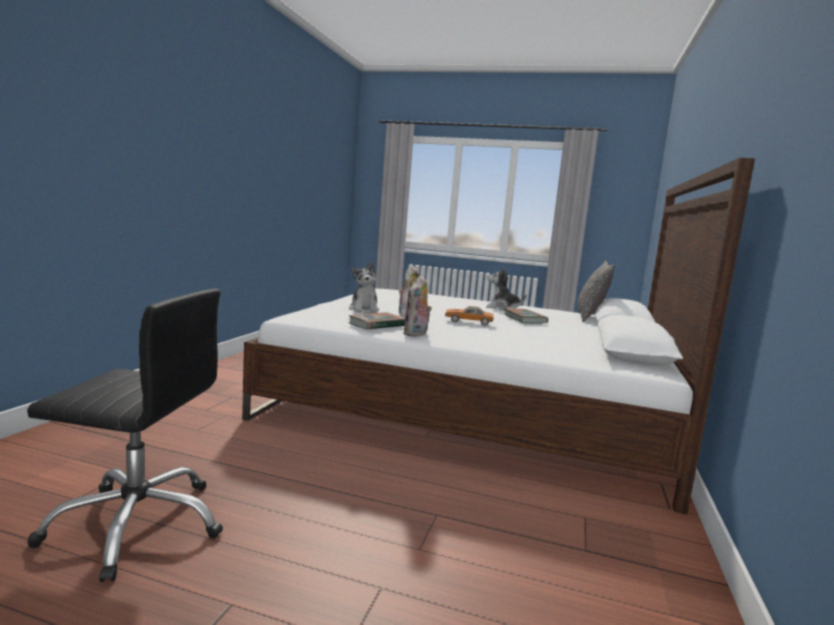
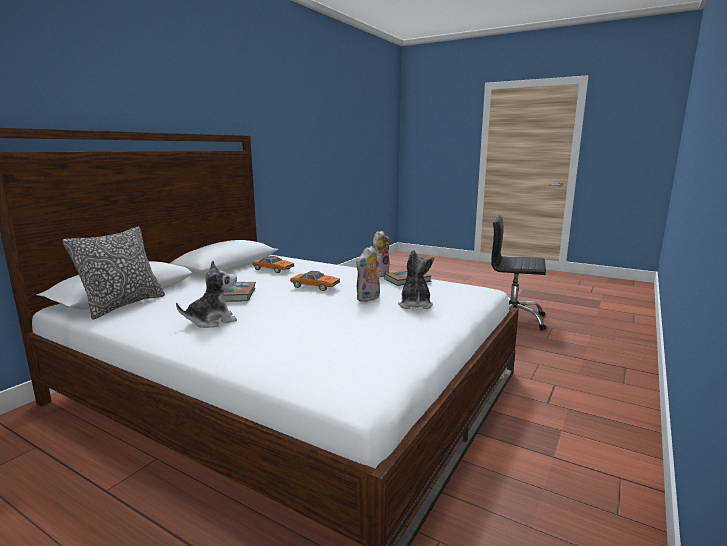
camera: 165 degrees left, 5 degrees up
(502, 308) = (212, 321): plush toy -> plush toy turned 60 degrees counterclockwise
(555, 341) = (273, 269): none -> toy car

